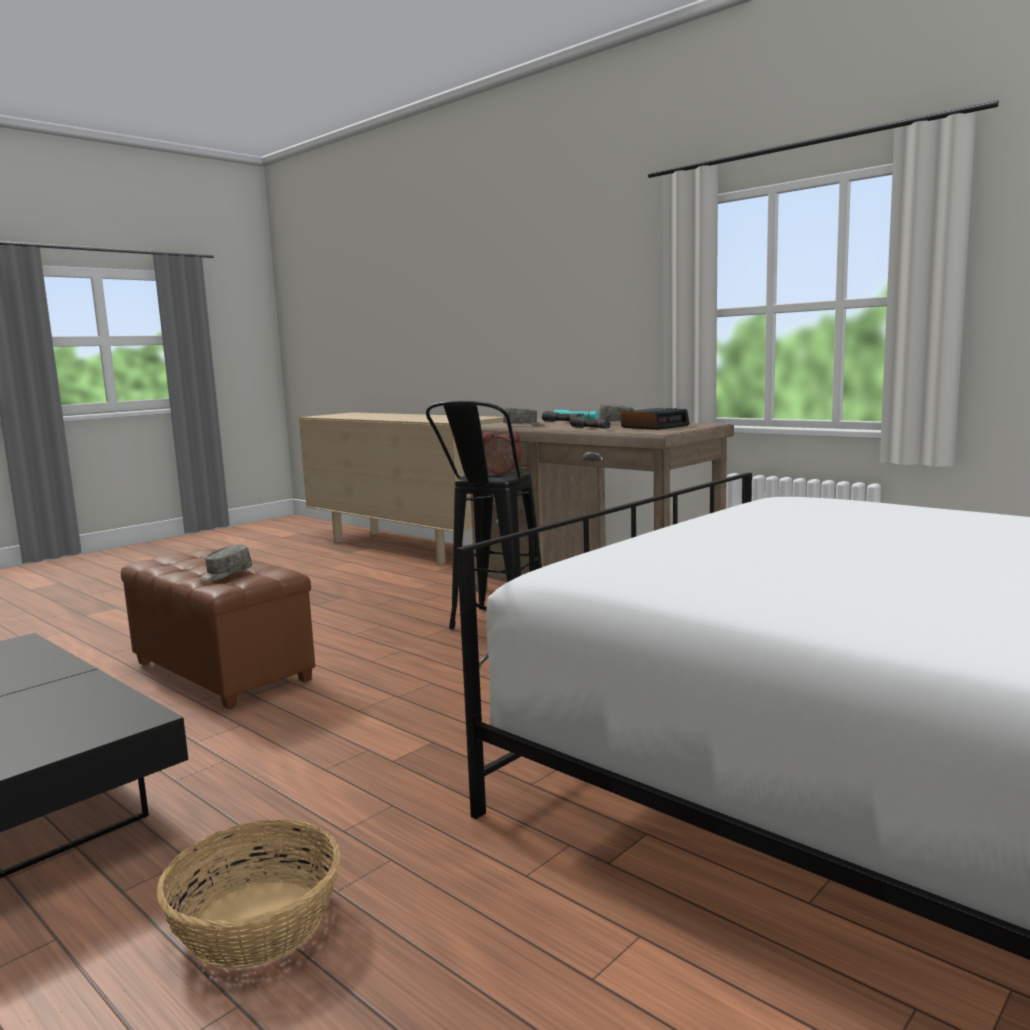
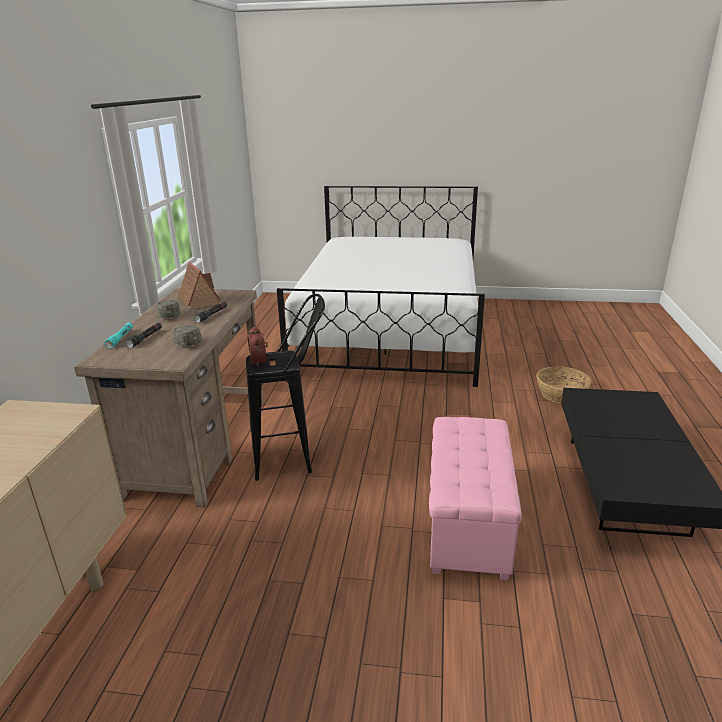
camera: 125 degrees left, 15 degrees up
(223, 672) = (466, 524): brown ottoman -> pink ottoman
(225, 575) = (480, 433): grey cap -> none
(654, 426) = (198, 301): alarm clock -> toy house

